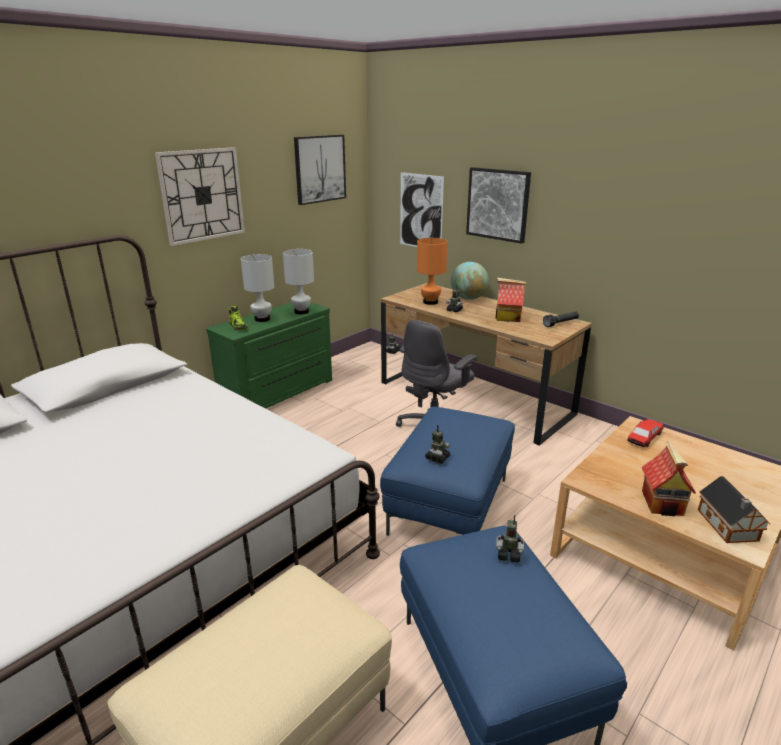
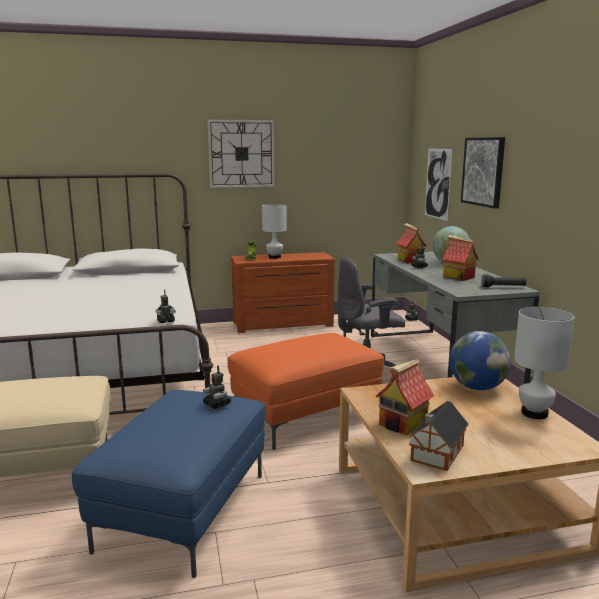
camera: 35 degrees right, 10 degrees down
(279, 393) = (283, 325): green dresser -> brown dresser
(301, 311) = (310, 257): white table lamp -> white table lamp (535, 413)
(319, 169) = (356, 143): picture -> none
(430, 302) = (409, 260): orange table lamp -> toy house
(437, 458) = (269, 351): toy robot -> toy robot (165, 321)
(448, 505) = (305, 416): blue ottoman -> orange ottoman
(474, 398) = (437, 362): brown desk -> grey desk
(644, 438) = (477, 387): toy car -> globe

